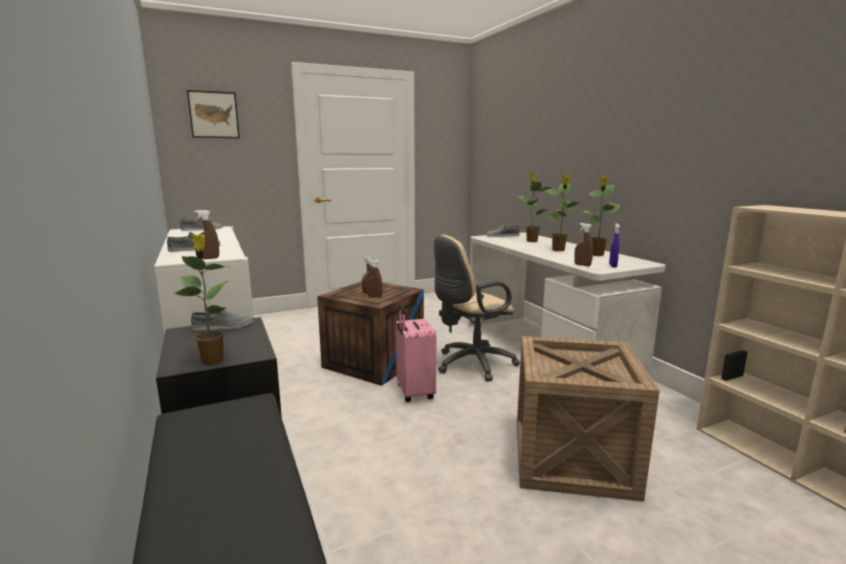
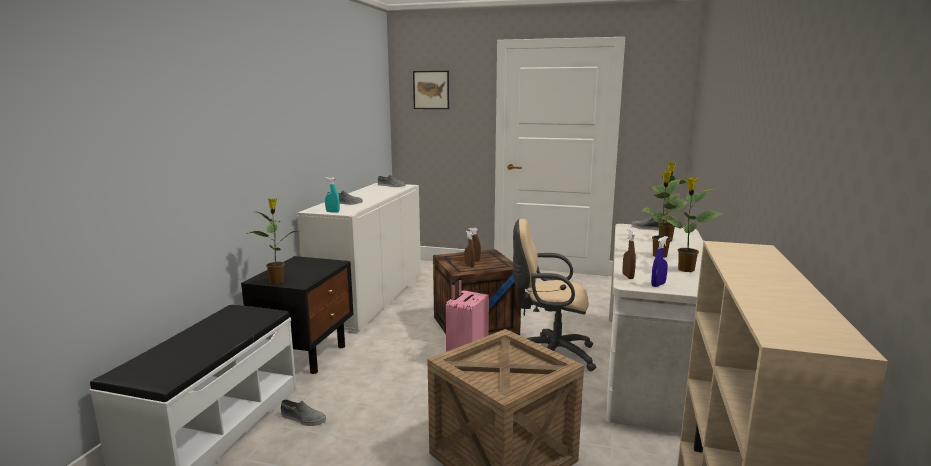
camera: 40 degrees right, 0 degrees up
(208, 258) = (332, 212): brown spray bottle -> turquoise spray bottle
(223, 326) = (319, 262): grey shoe -> grey shoe (303, 418)

